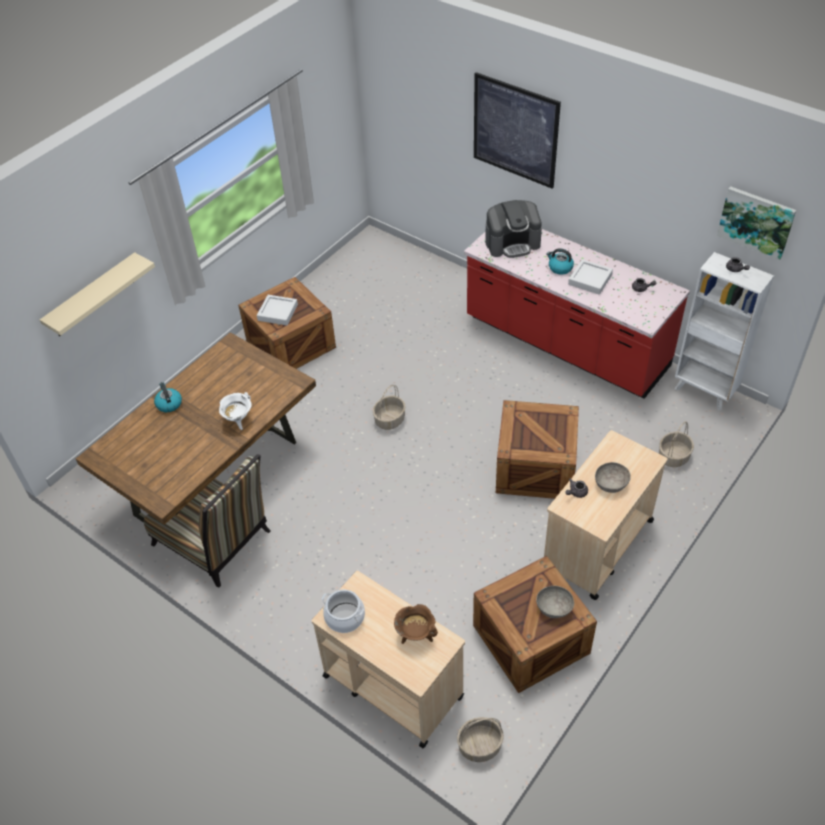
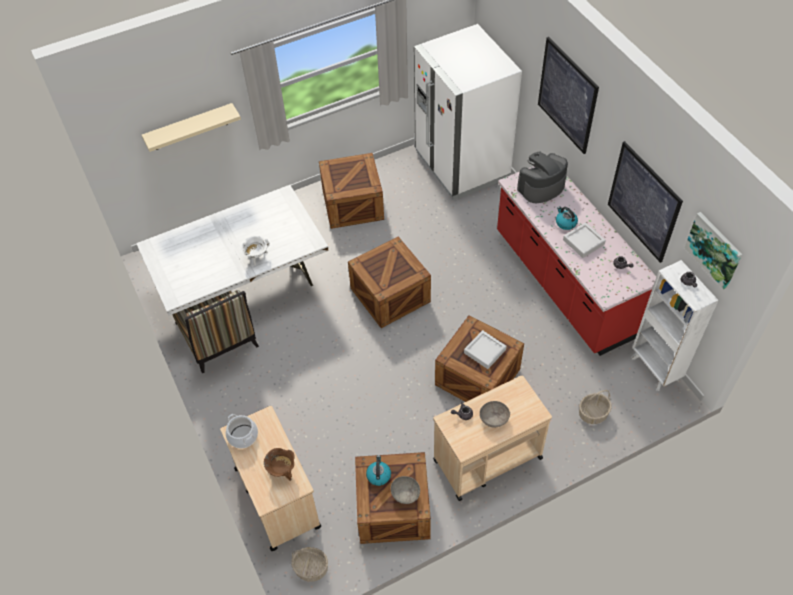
camera: 25 degrees right, 5 degrees up
(169, 404) = (217, 225): kettle -> kettle (378, 475)
(217, 477) = (245, 290): brown dining table -> white dining table
(278, 312) = (343, 178): grey tray -> grey tray (484, 351)
(387, 266) = (461, 165): none -> white fridge
(389, 419) = (390, 294): basket -> crate
(512, 243) = (541, 187): coffee machine -> coffee machine turned 135 degrees clockwise
(647, 209) = (643, 202): none -> picture

